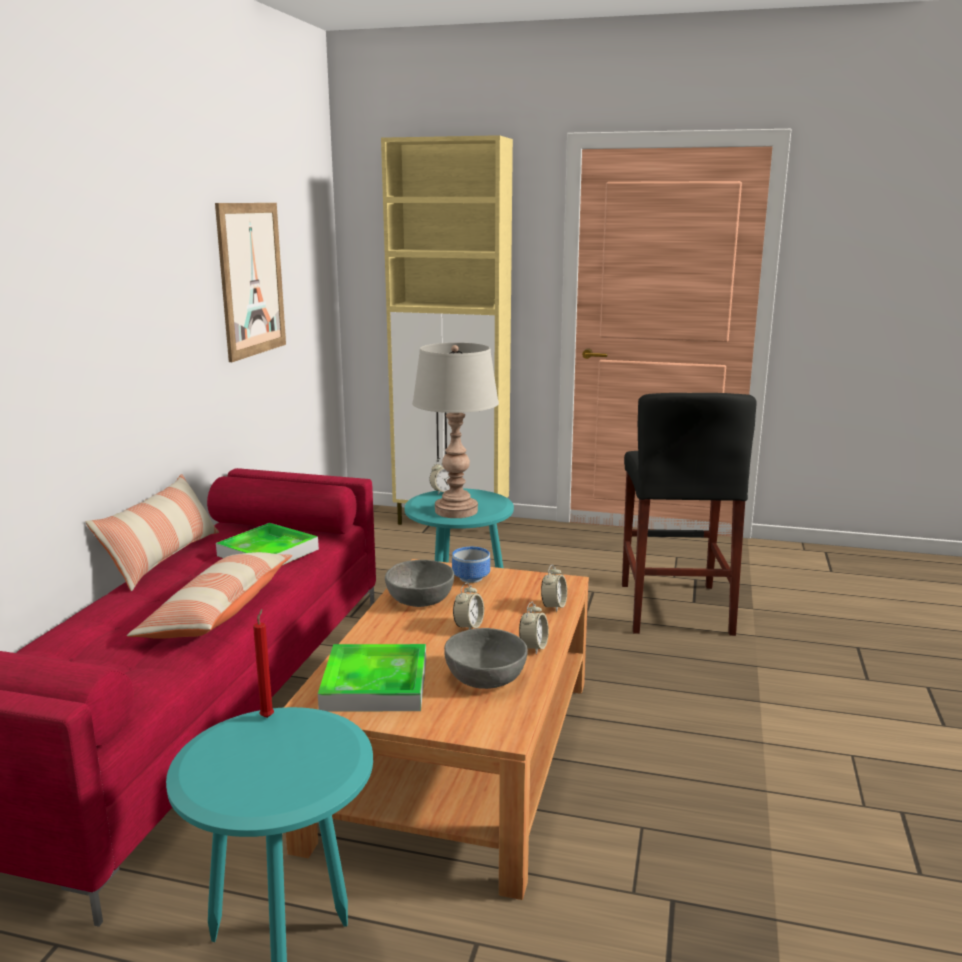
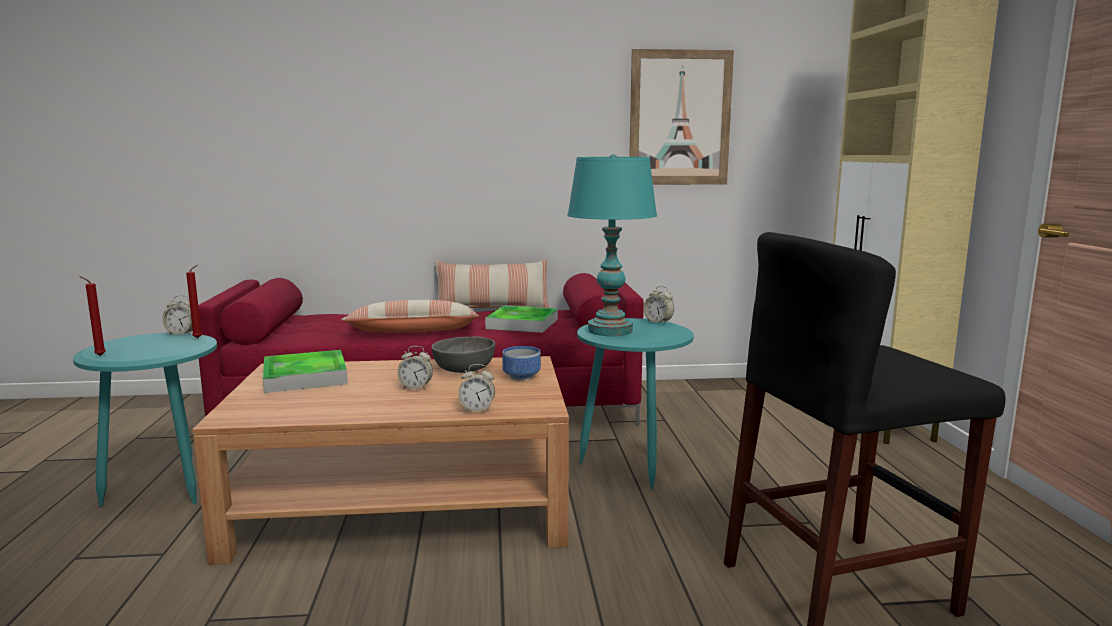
camera: 70 degrees right, 5 degrees down
(304, 795) = (98, 356): none -> red candle
(456, 511) = (610, 330): grey table lamp -> turquoise table lamp
(486, 676) = (322, 403): grey bowl -> none
(533, 647) = (382, 412): alarm clock -> alarm clock (182, 334)

